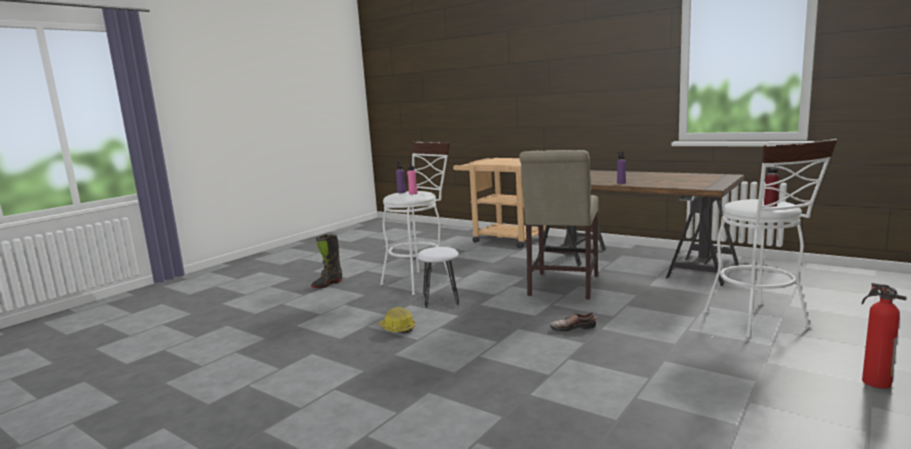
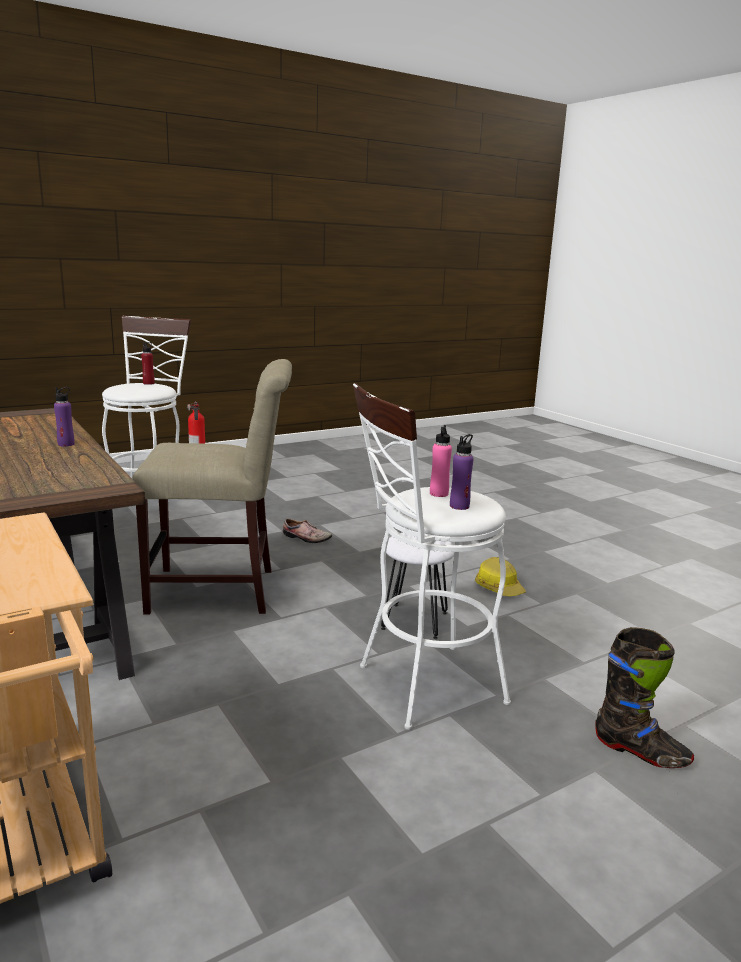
camera: 160 degrees left, 5 degrees up
(327, 284) = (640, 752): black boot -> black boot turned 60 degrees clockwise
(562, 287) = (220, 591): beige chair -> beige chair turned 45 degrees clockwise

